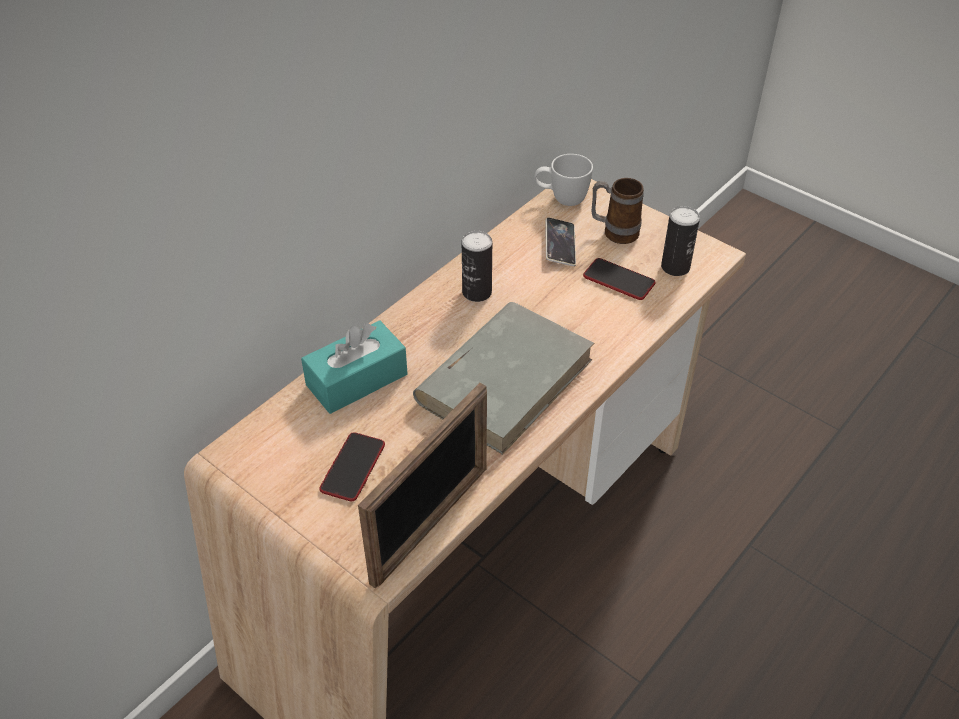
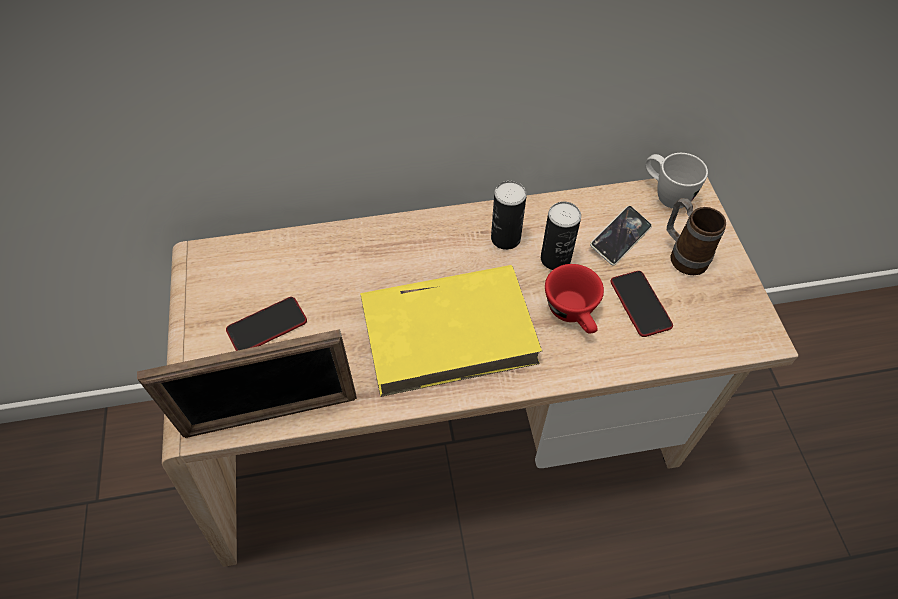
camera: 40 degrees right, 10 degrees up
(357, 380) = (341, 255): turquoise tissue box -> none
(505, 379) = (450, 331): grey book -> yellow book
(581, 313) = (574, 313): none -> red cup
(675, 267) = (708, 325): can -> can (555, 259)

